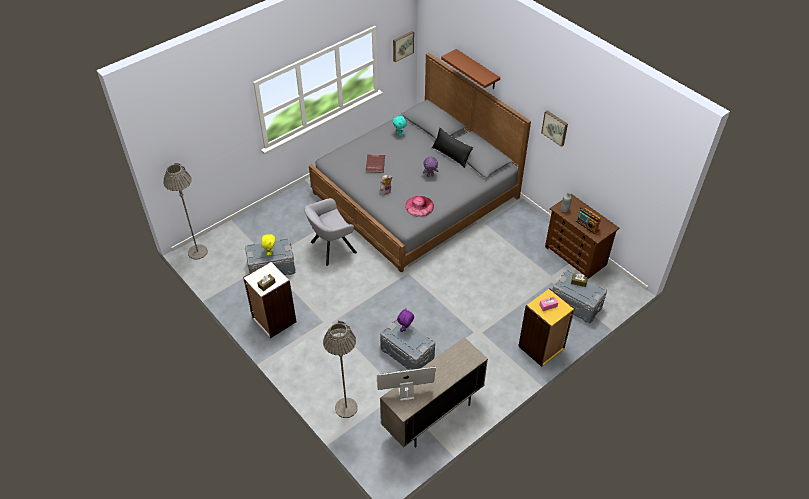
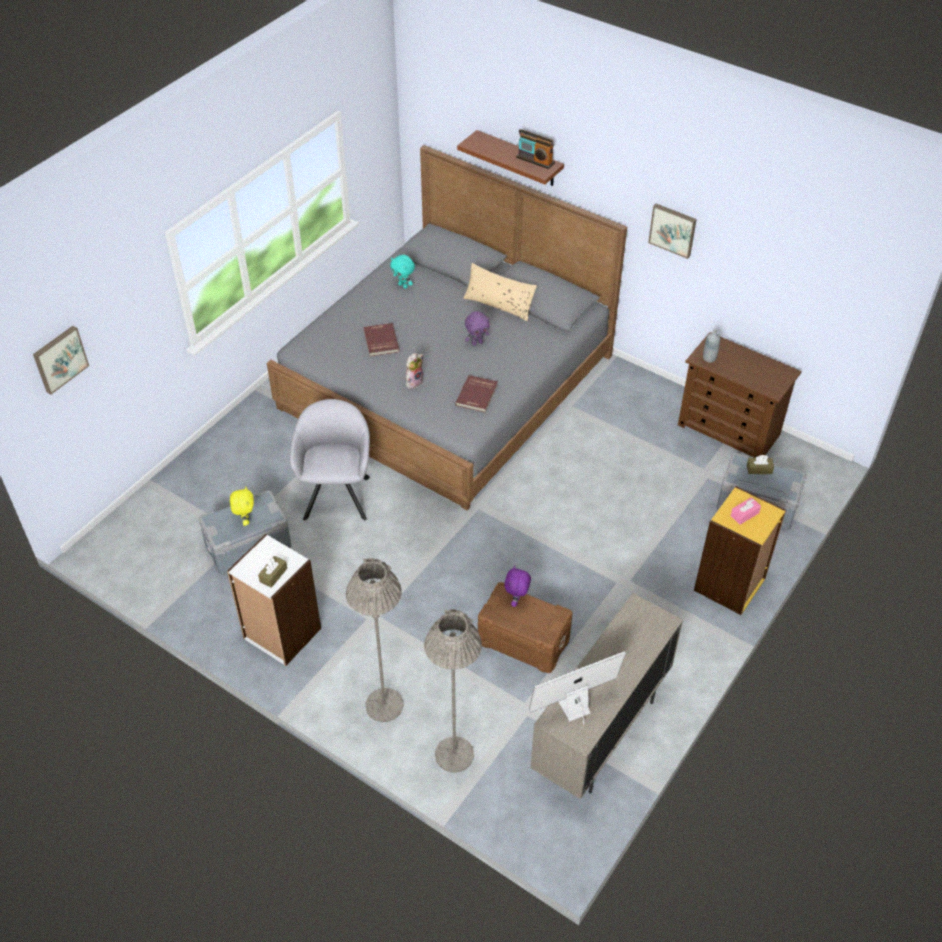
camera: 15 degrees left, 0 degrees up
(197, 252) = (109, 545): grey floor lamp -> grey floor lamp (384, 705)
(330, 248) = (337, 494): grey armchair -> grey armchair turned 135 degrees clockwise
(402, 45) = (379, 140): picture -> picture (59, 359)
(407, 354) = (523, 641): grey storage box -> brown storage box
(419, 206) = (477, 395): pink hat -> red book
(451, 155) = (499, 304): black pillow -> beige pillow
(587, 225) = (753, 377): radio -> radio (535, 160)

